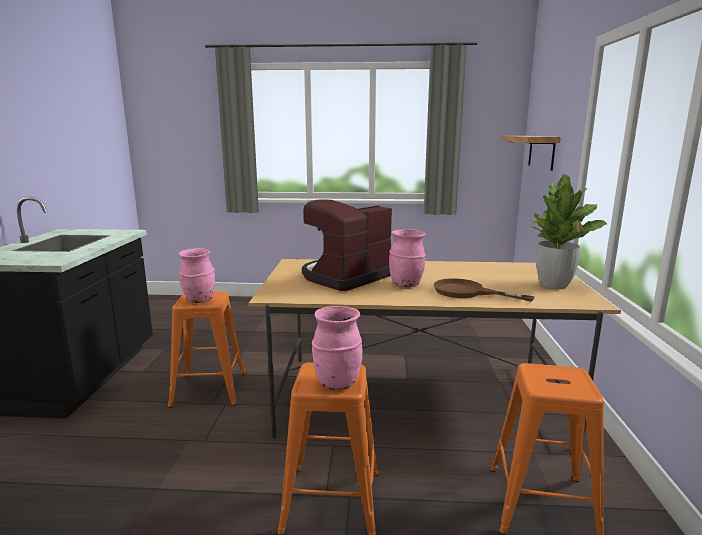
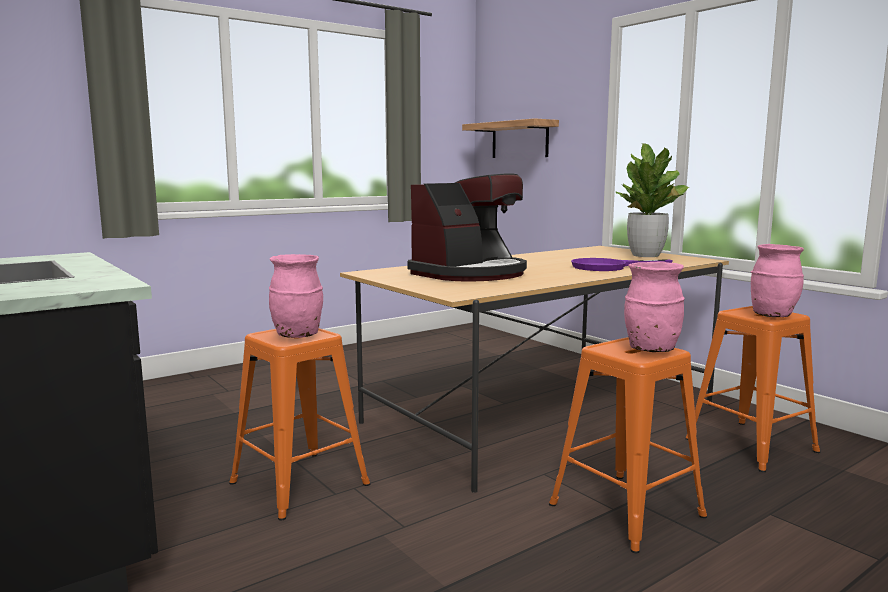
camera: 40 degrees left, 5 degrees down
(345, 277) = (470, 273): coffee machine -> coffee machine turned 135 degrees counterclockwise
(406, 285) = (546, 270): pink vase -> pink vase (772, 315)
(467, 292) = (608, 267): brown frying pan -> purple frying pan

